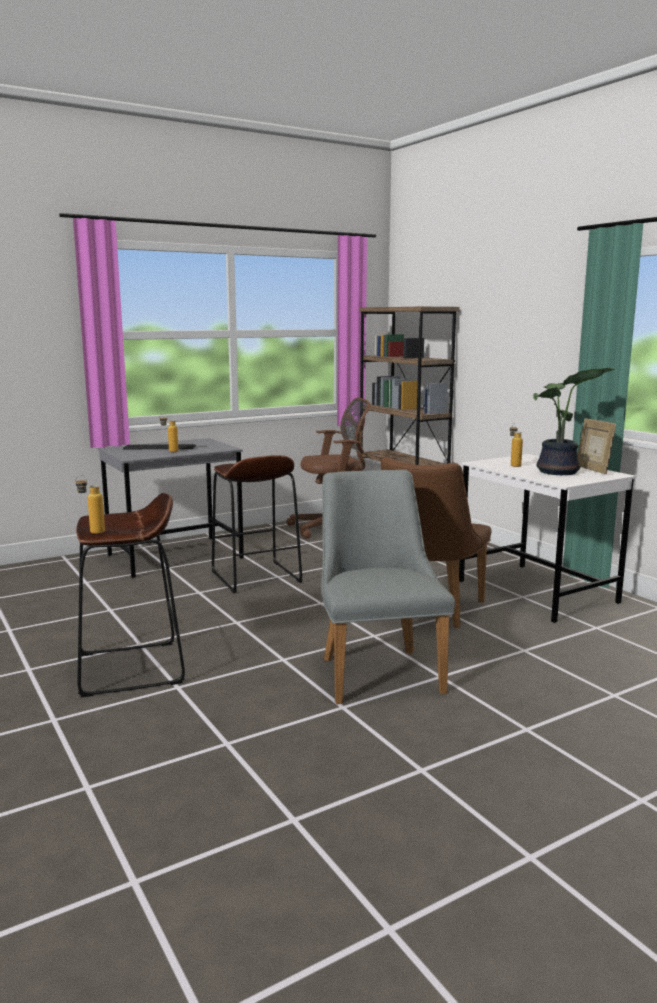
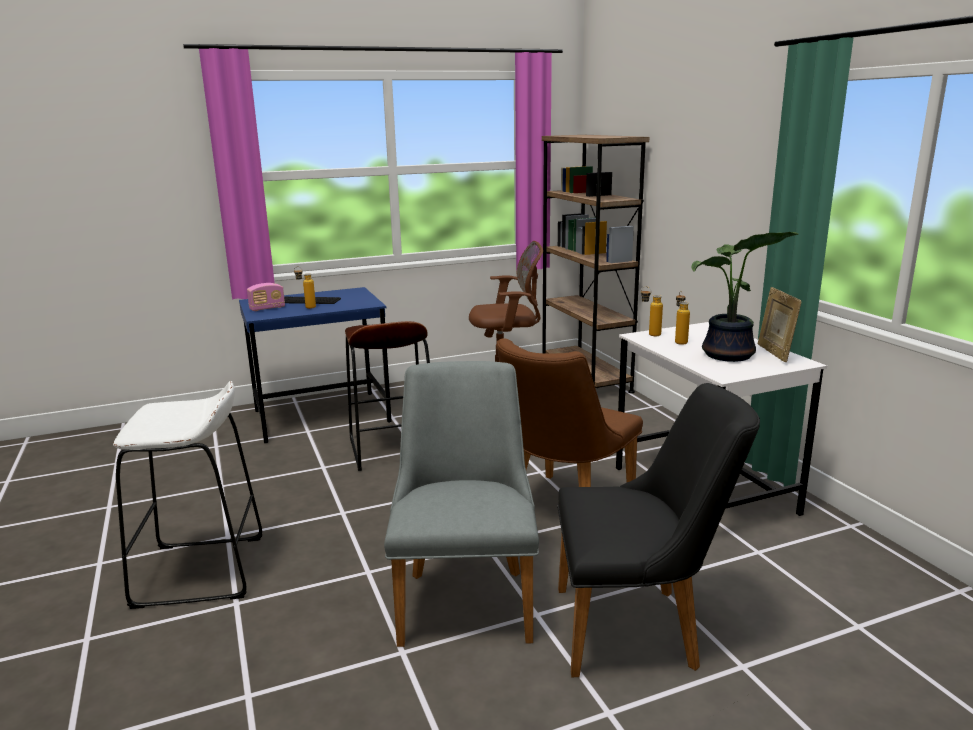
camera: 10 degrees right, 5 degrees up
(91, 532) = (131, 432): bottle -> bottle (649, 334)
(130, 668) = (201, 571): brown stool -> white stool
(133, 453) = (267, 308): none -> radio
(175, 556) = (322, 416): grey desk -> blue desk
(527, 679) = (640, 628): none -> black chair

